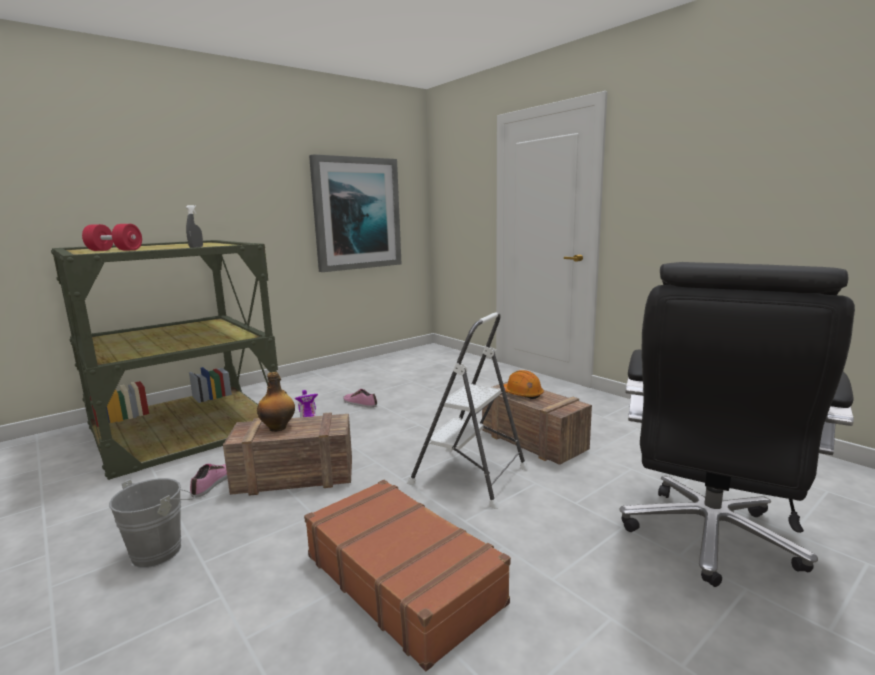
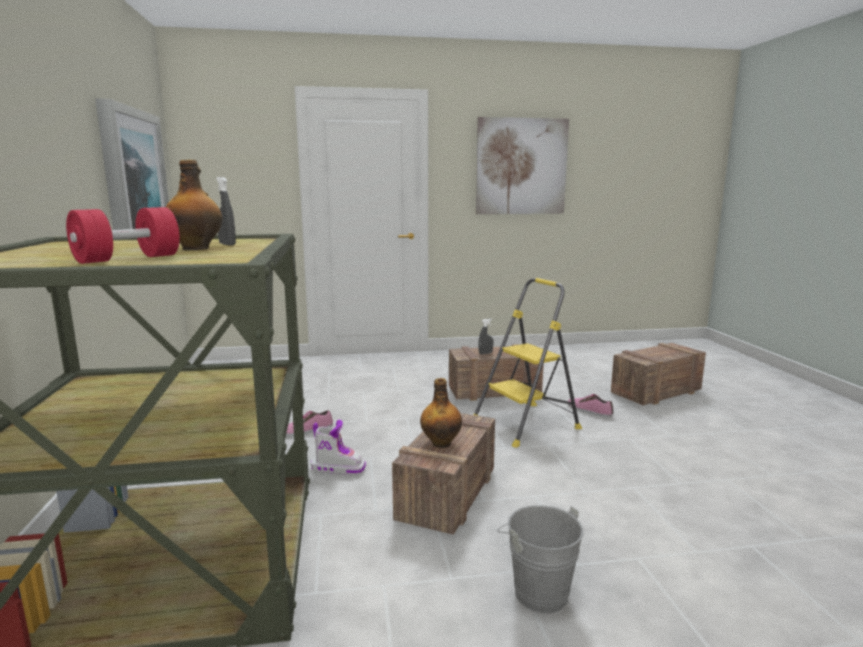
camera: 60 degrees left, 0 degrees up
(170, 248) = (197, 248): none -> bottle
(214, 482) = (408, 544): shoe -> shoe (589, 410)
(403, 578) = (648, 477): brown suitcase -> none
(472, 476) = (528, 423): white step ladder -> yellow step ladder
(522, 394) = (485, 353): orange hard hat -> grey spray bottle
(709, 542) = (655, 392): black office chair -> crate
(718, 171) = (521, 166): none -> picture

